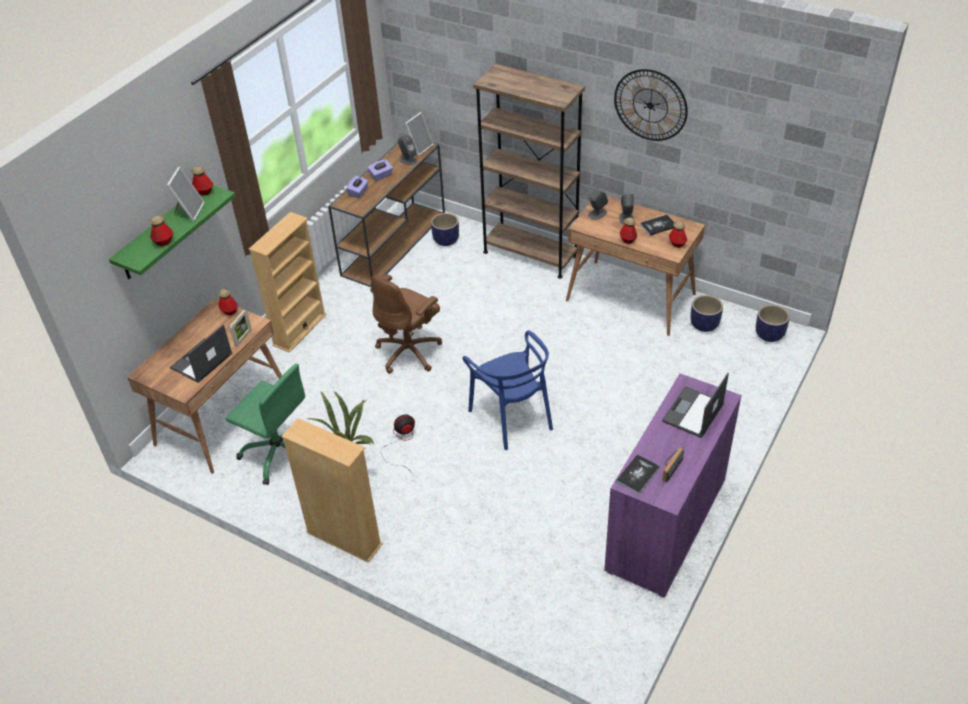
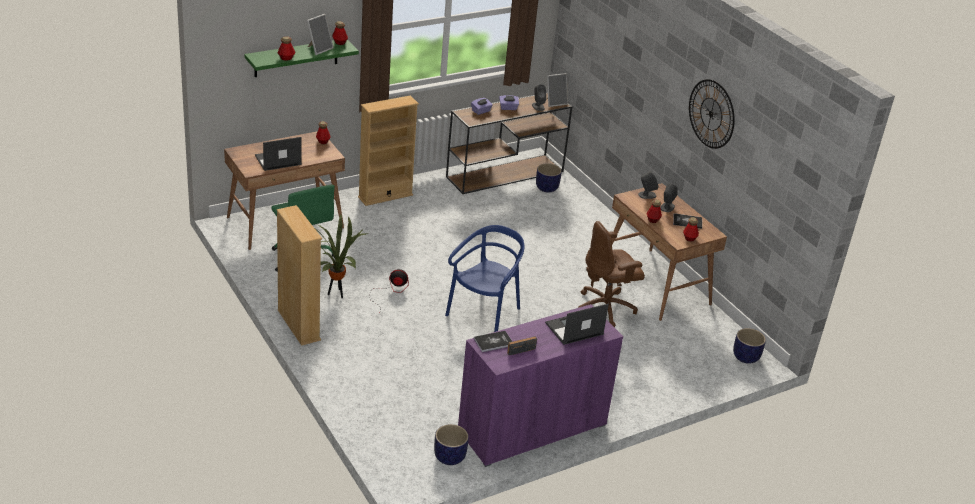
camera: 25 degrees right, 10 degrees down
(243, 337) = (317, 159): picture frame -> none
(410, 352) = (450, 243): brown office chair -> brown office chair (606, 308)
(512, 417) = (484, 314): blue chair -> blue chair turned 150 degrees counterclockwise
(530, 254) = (603, 224): brown bookcase -> none
(704, 324) = (697, 327): planter -> planter (450, 457)

